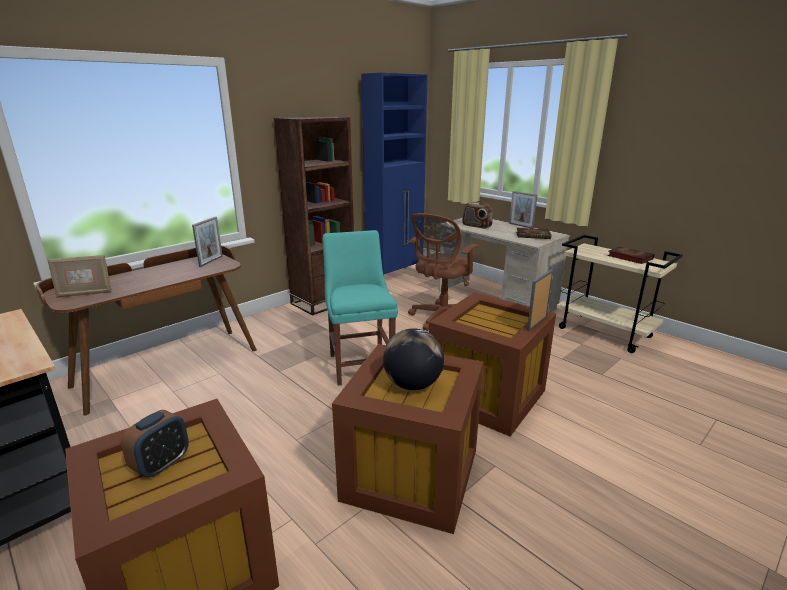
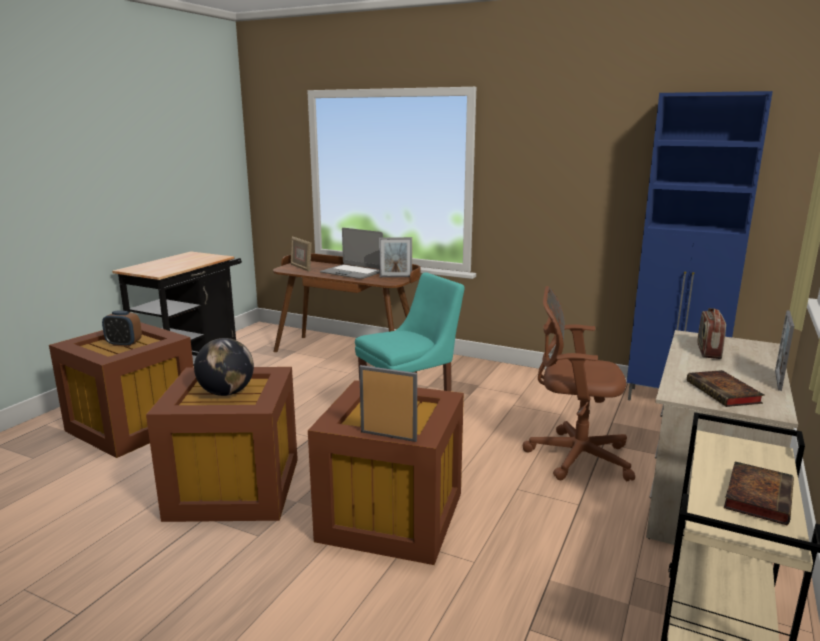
camera: 70 degrees right, 5 degrees down
(160, 274) = (352, 272): none -> laptop
(324, 302) = (533, 378): brown bookcase -> none

